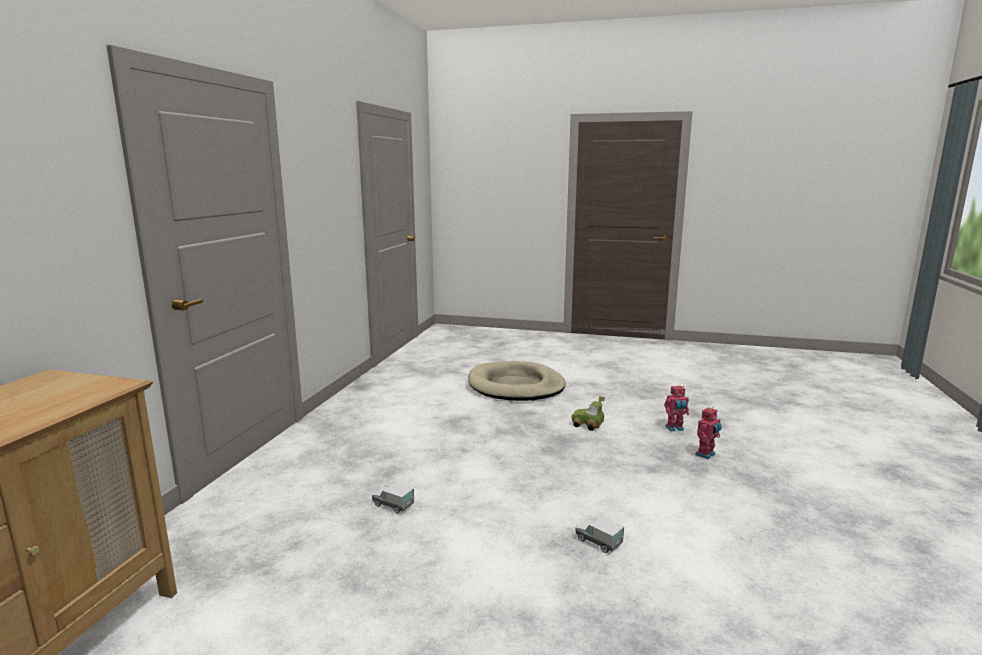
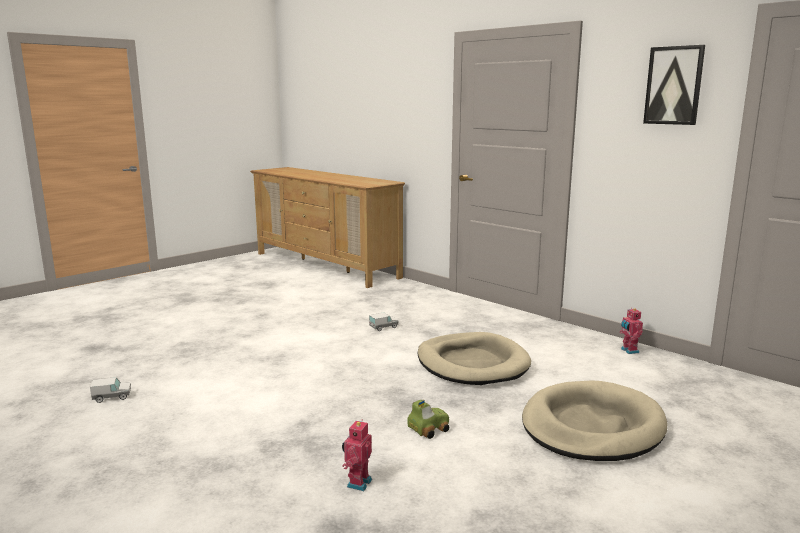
camera: 120 degrees right, 0 degrees up
(334, 158) = (674, 85): none -> picture
(455, 434) = (472, 363): none -> beige dog bed
(598, 542) = (261, 367): toy truck -> toy truck (112, 397)
(706, 455) = (282, 468): toy robot -> toy robot (629, 351)

